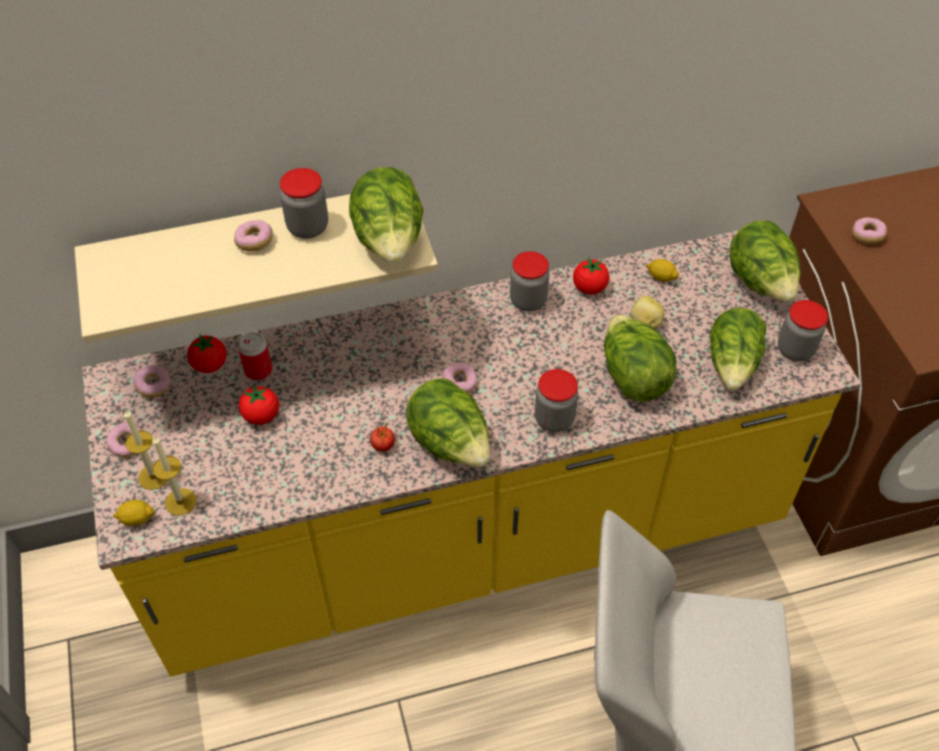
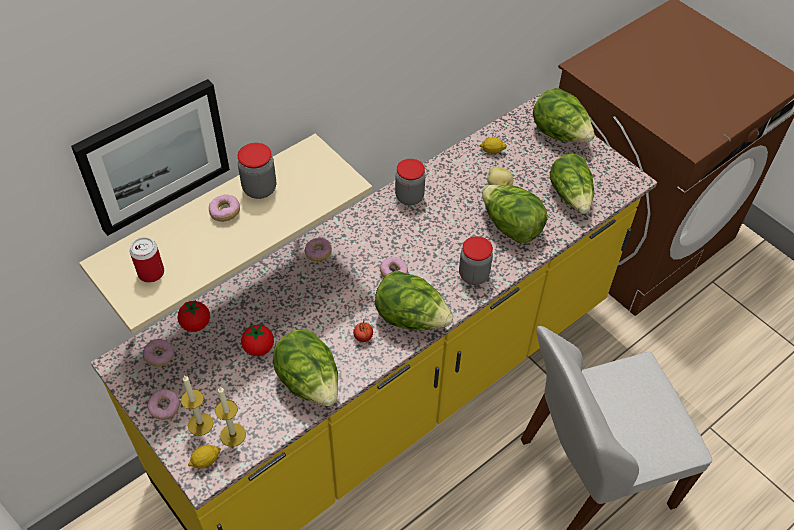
camera: 25 degrees left, 0 degrees up
(177, 148) = (154, 155): none -> picture
(258, 370) = (237, 315): can -> can (151, 273)
(390, 242) = (328, 181): lettuce -> lettuce (309, 382)
(589, 288) = (447, 174): tomato -> none
(795, 349) = (605, 173): jar -> none
(867, 236) = (617, 80): donut -> donut (318, 253)

